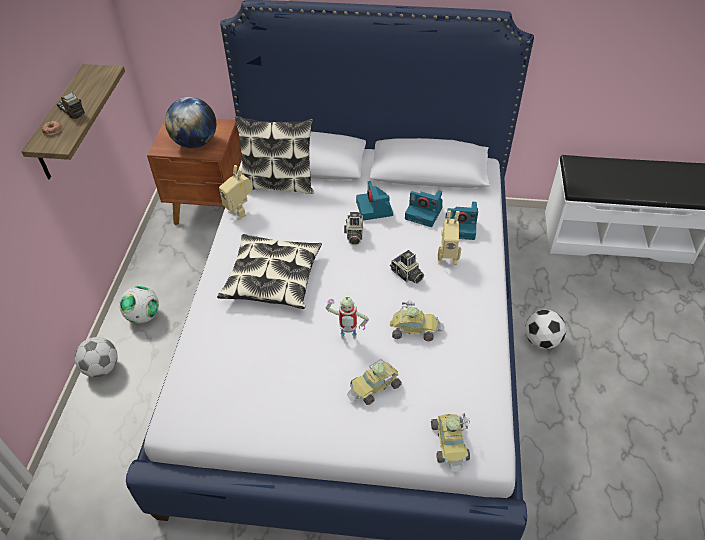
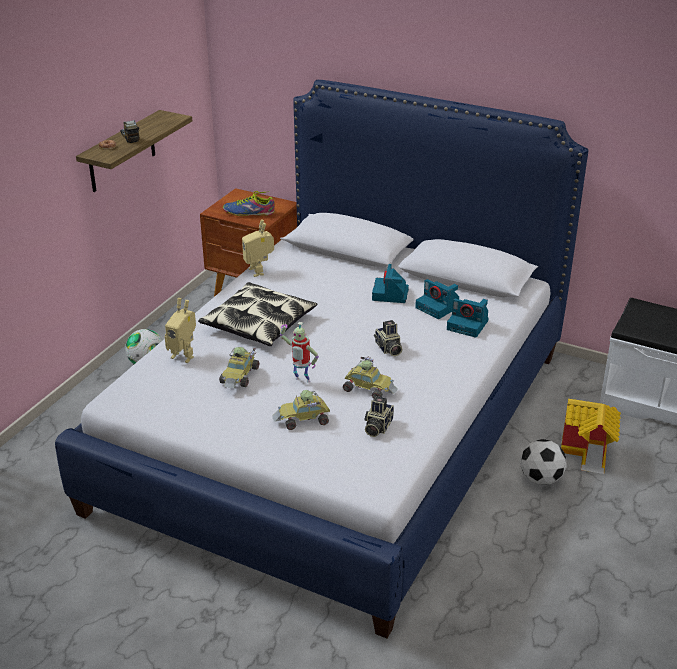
camera: 20 degrees right, 15 degrees down
(101, 368) = (88, 393): football -> none
(195, 143) = (249, 212): globe -> shoe
(278, 183) = (308, 258): pillow -> none
(354, 235) = (356, 309): camera -> camera (377, 427)
(447, 257) = (438, 345): toy robot -> toy robot (184, 355)
(450, 443) = (348, 474): toy car -> toy car (240, 376)
(565, 303) = (589, 454): none -> toy house

